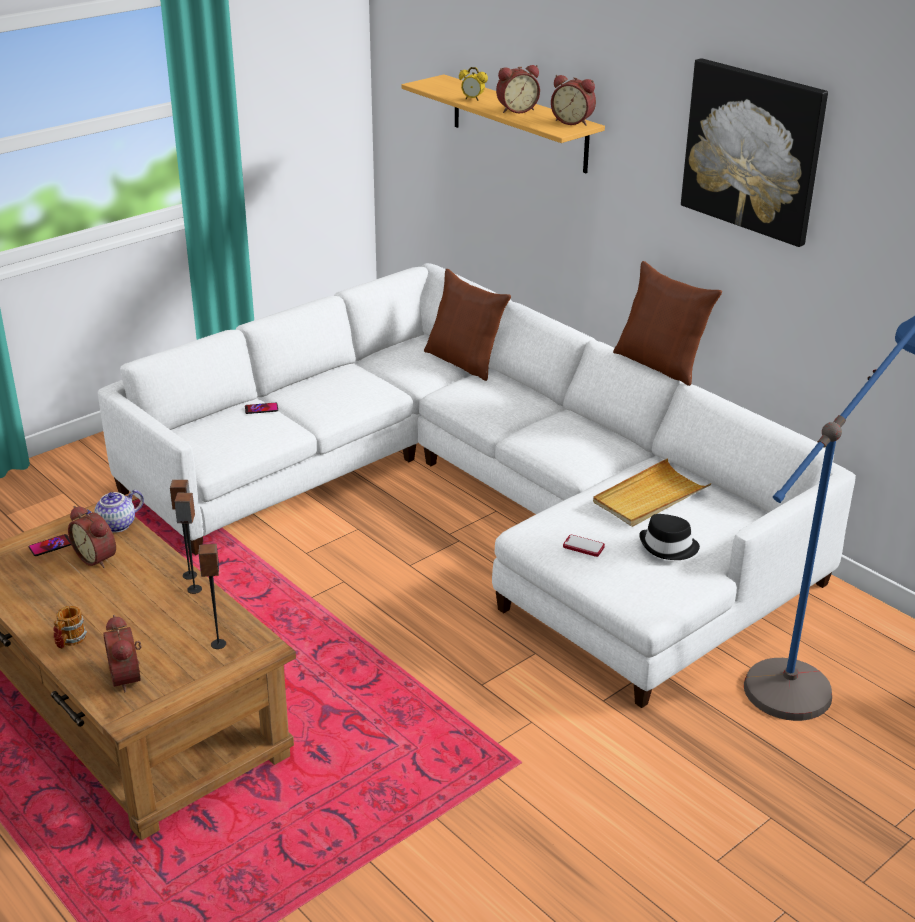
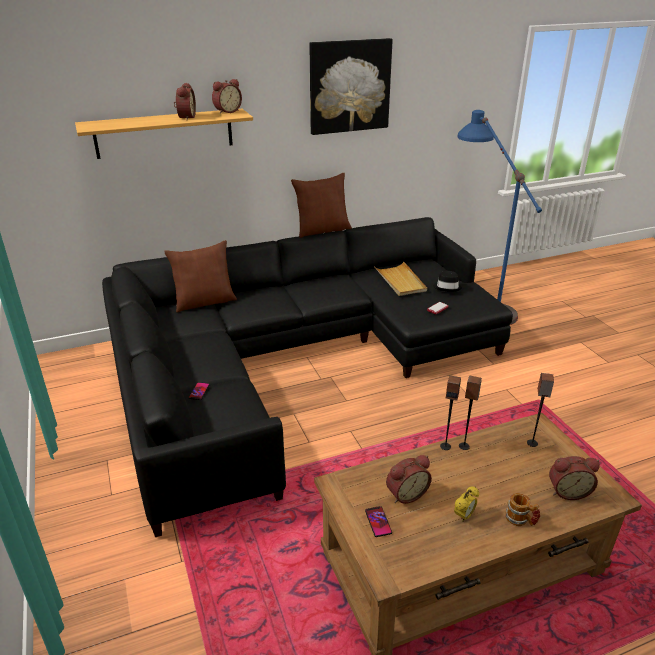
camera: 70 degrees left, 0 degrees up
(116, 526) = (362, 478): teapot -> none
(472, 99) = (146, 122): alarm clock -> alarm clock (464, 516)
(478, 502) = (293, 361): white sofa -> black sofa

